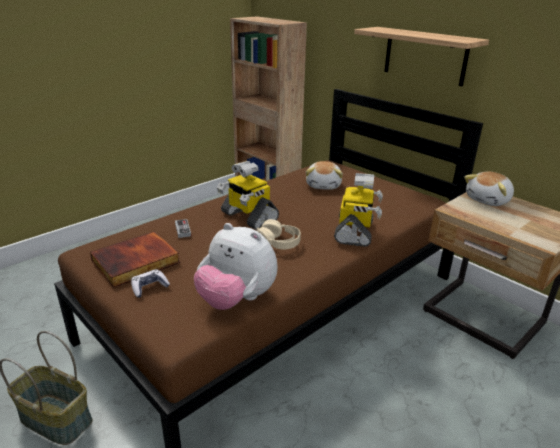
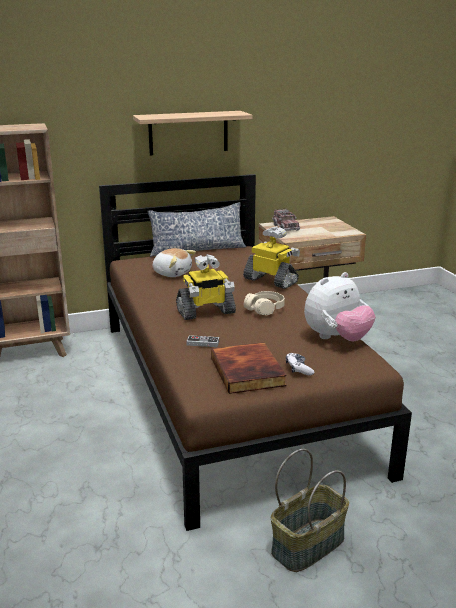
camera: 65 degrees left, 5 degrees down
(395, 182) = (197, 250): none -> pillow
(489, 200) = (285, 227): plush toy -> toy truck

